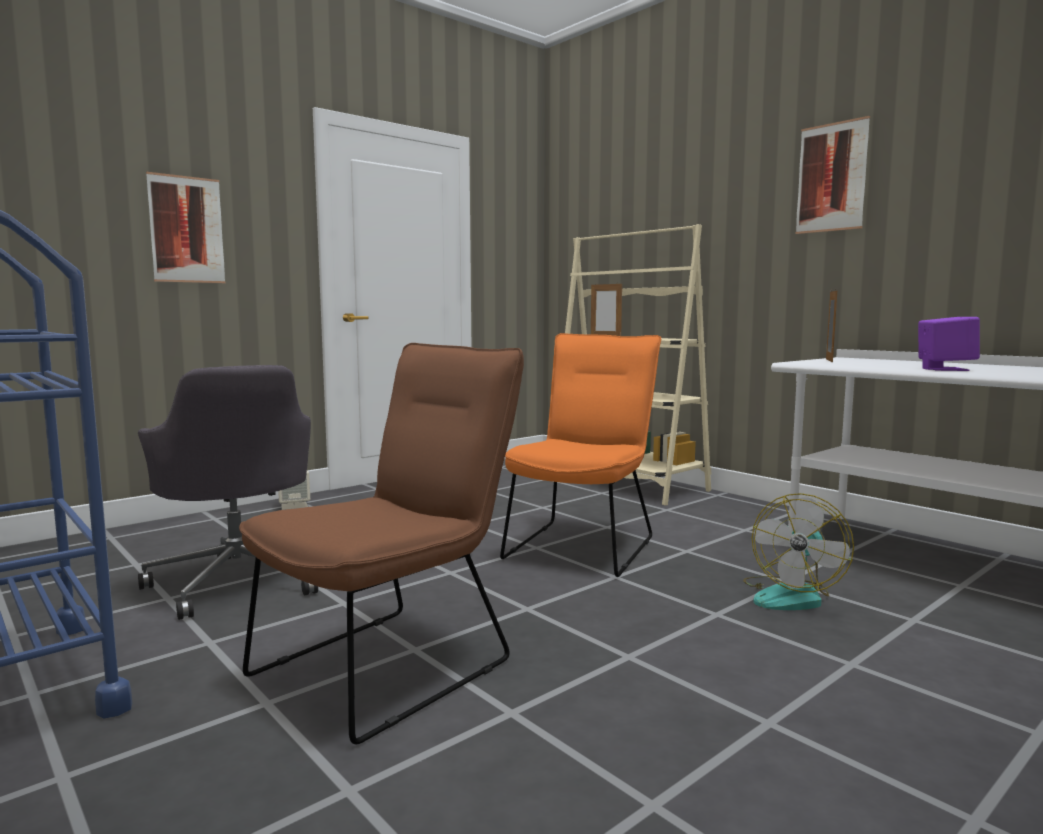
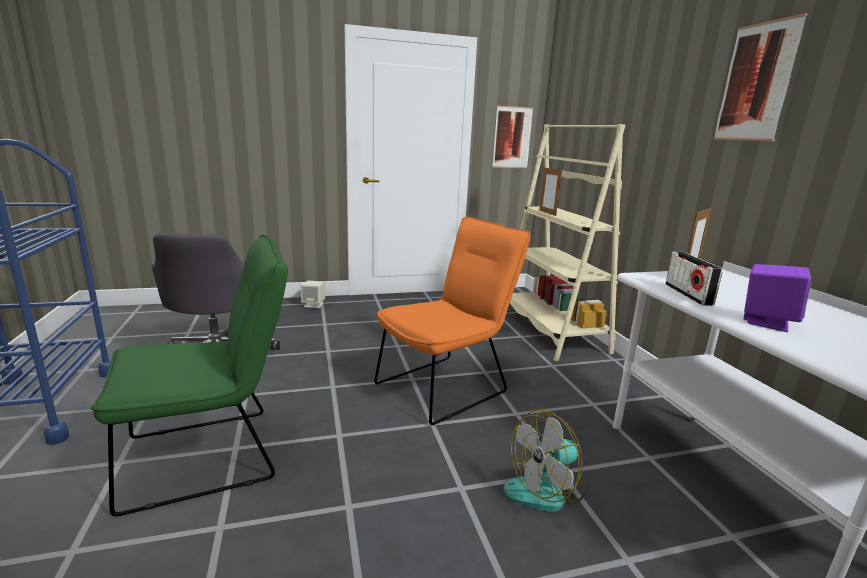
camera: 25 degrees right, 10 degrees up
(186, 229) = (252, 119): picture -> picture (512, 137)
(395, 662) = (213, 455): brown chair -> green chair
(857, 365) = (688, 294): none -> radio

